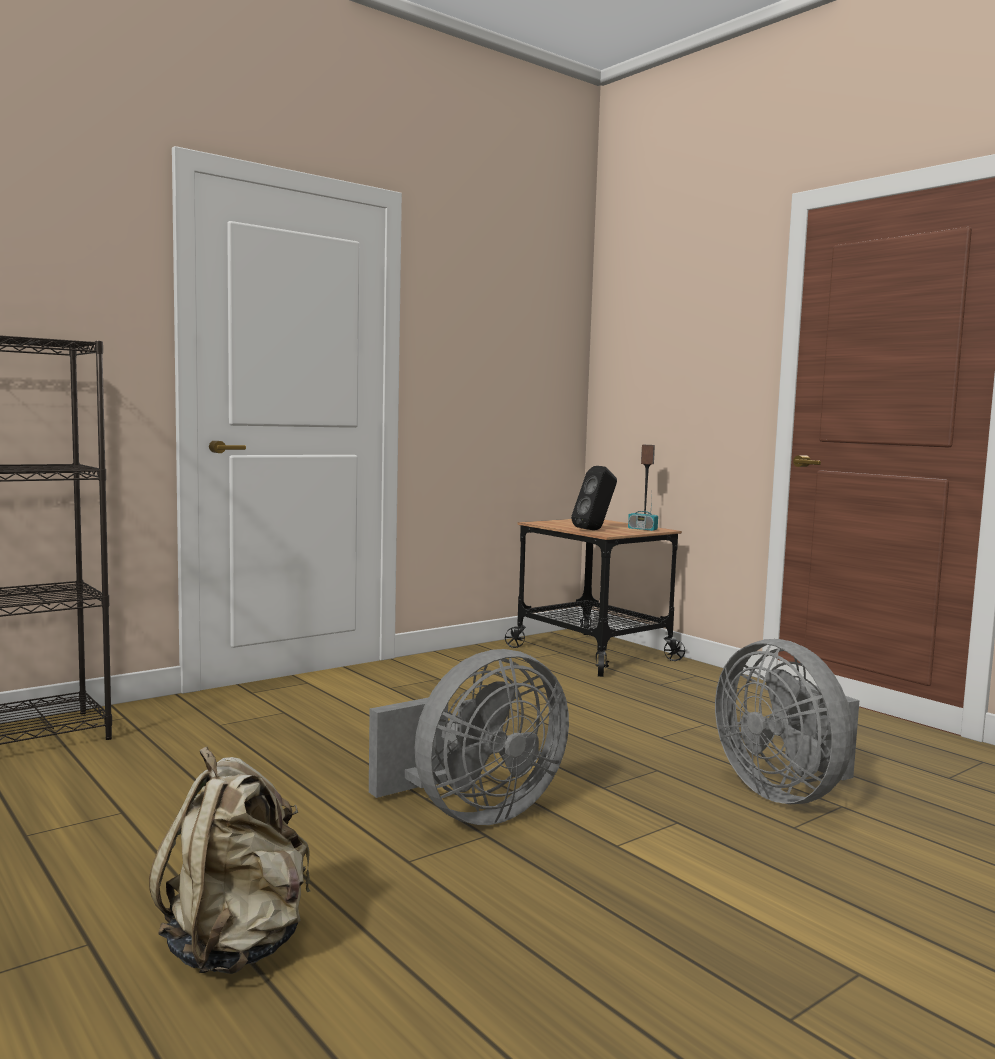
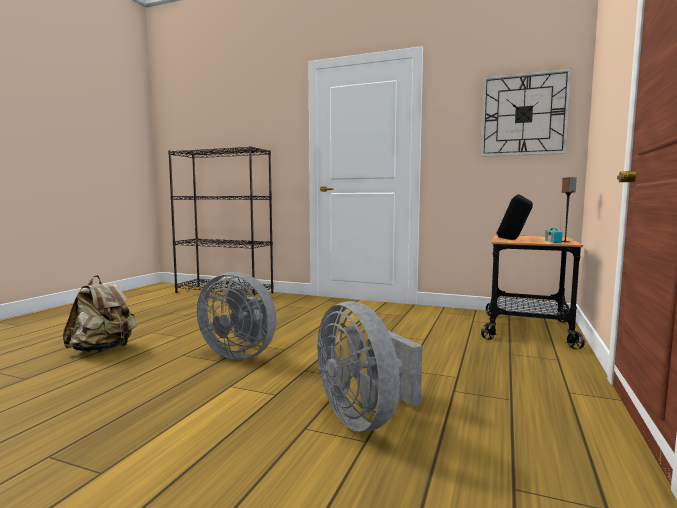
camera: 60 degrees right, 0 degrees up
(529, 340) = (523, 114): none -> wall clock
(785, 792) = (365, 418): grey fan -> grey fan turned 60 degrees counterclockwise

